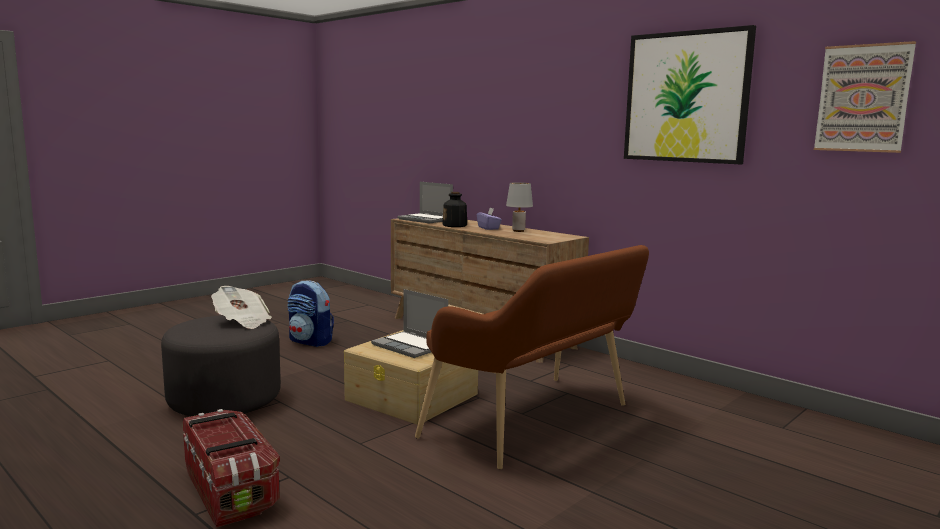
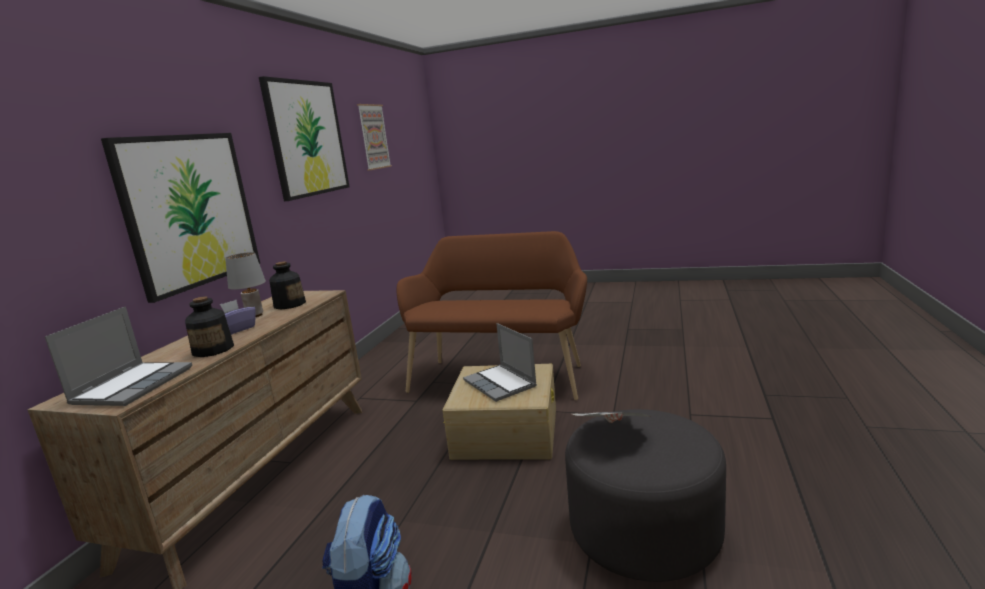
camera: 115 degrees left, 5 degrees up
(230, 490) = (737, 423): storage box -> none
(411, 346) = (501, 384): laptop -> laptop turned 135 degrees clockwise
(532, 235) = (289, 304): none -> bottle
(534, 145) = (190, 211): none -> picture

